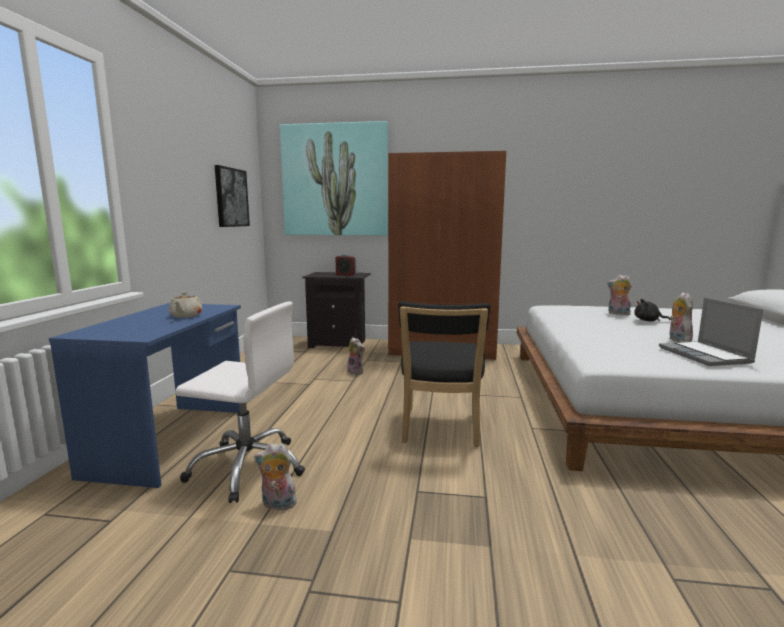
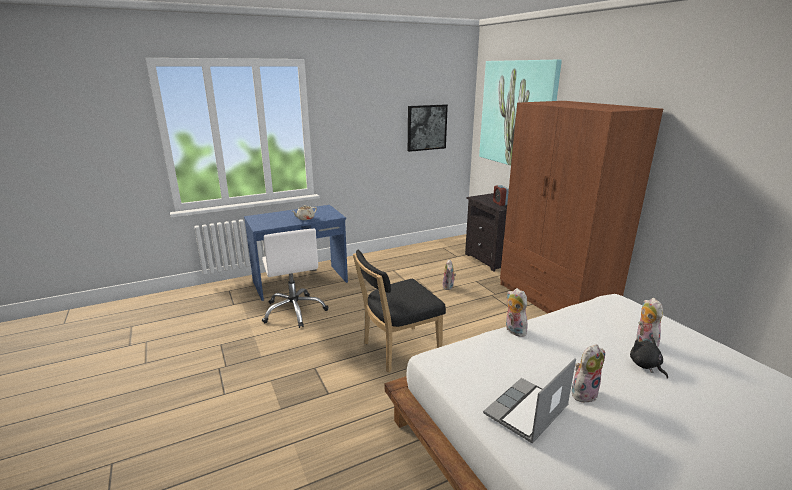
camera: 55 degrees right, 10 degrees up
(277, 505) = (270, 333): plush toy -> plush toy (513, 330)

